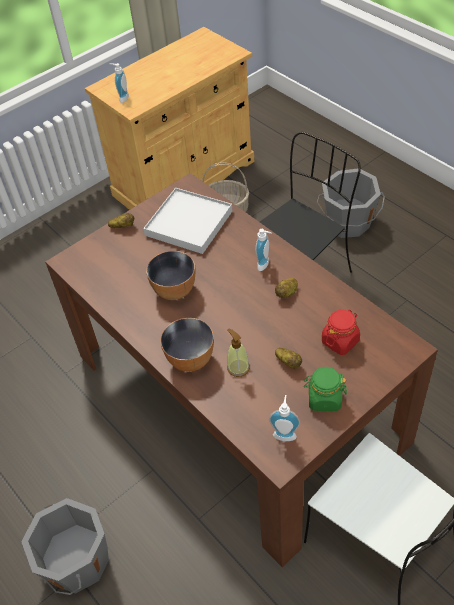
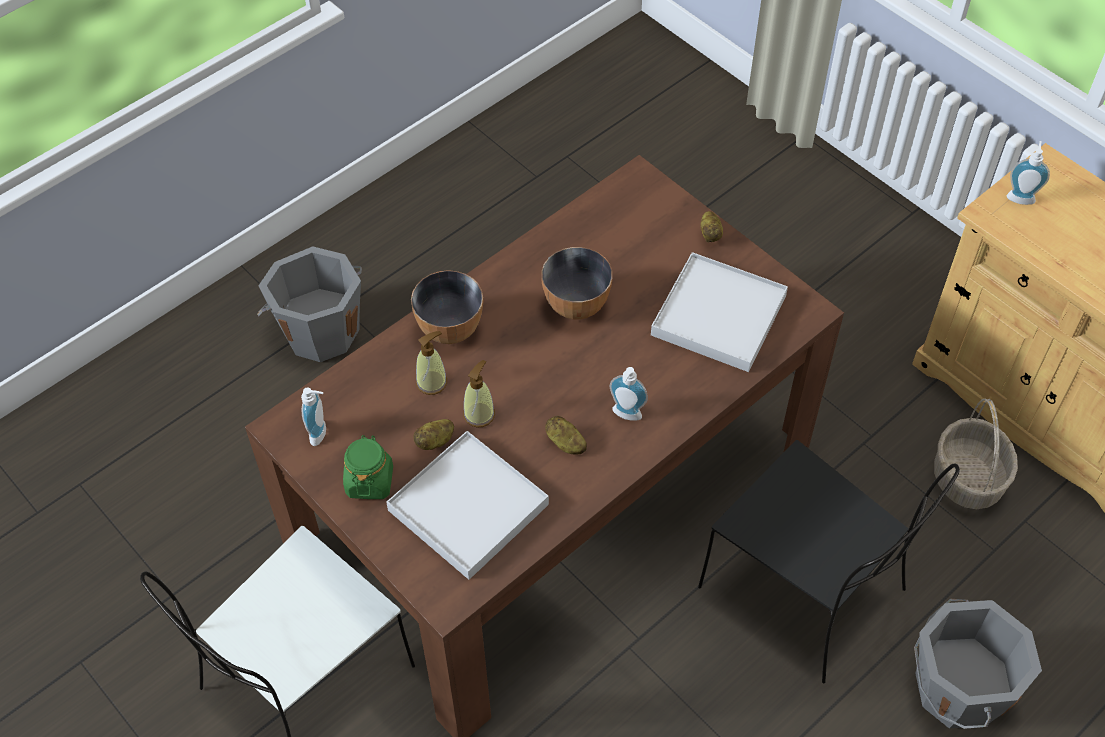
camera: 85 degrees right, 5 degrees up
(265, 339) = (479, 414): none -> soap dispenser
(340, 341) = (467, 507): red jar -> white tray

